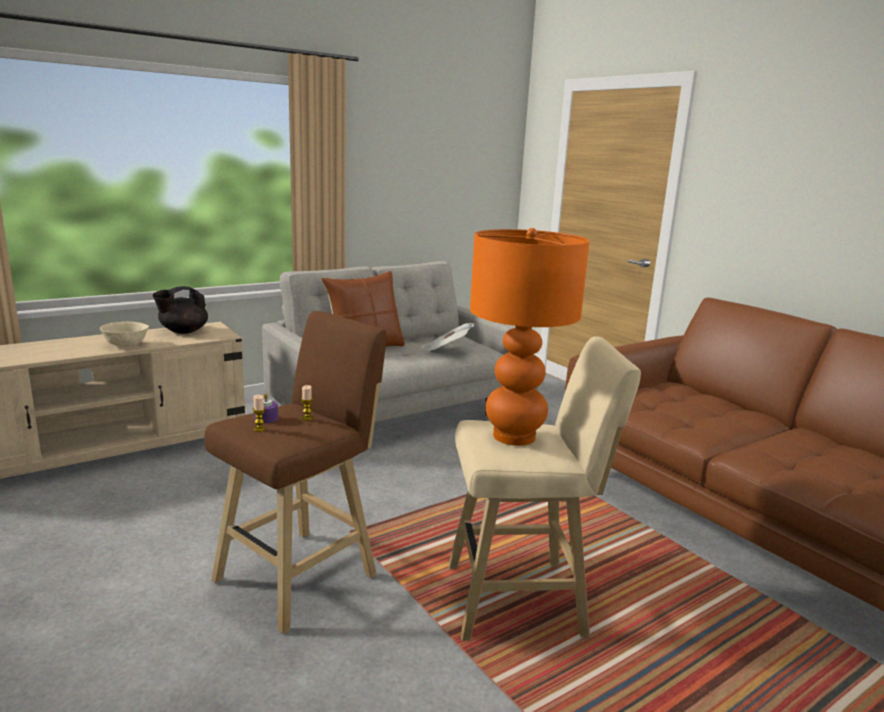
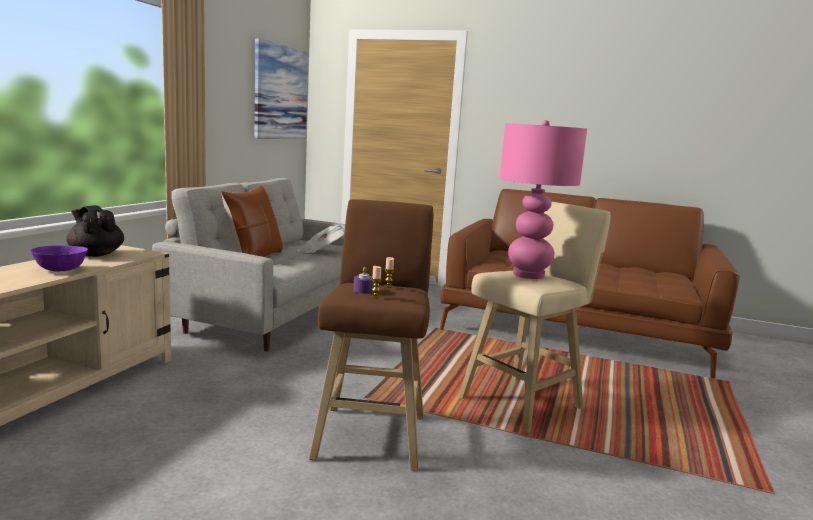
camera: 35 degrees left, 5 degrees down
(126, 345) = (61, 270): beige bowl -> purple bowl
(183, 331) = (96, 254): black teapot -> black teapot turned 120 degrees clockwise
(474, 161) = (280, 92): none -> picture
(514, 436) = (528, 275): orange table lamp -> pink table lamp

